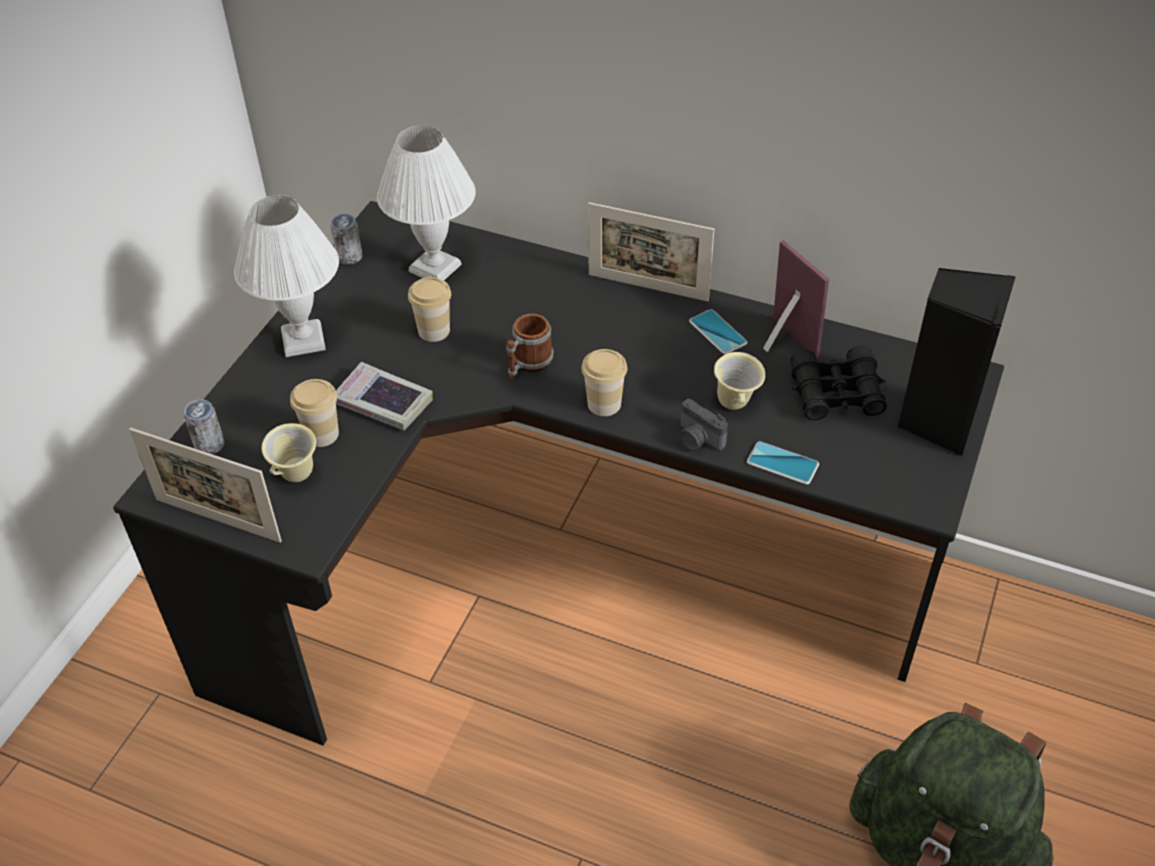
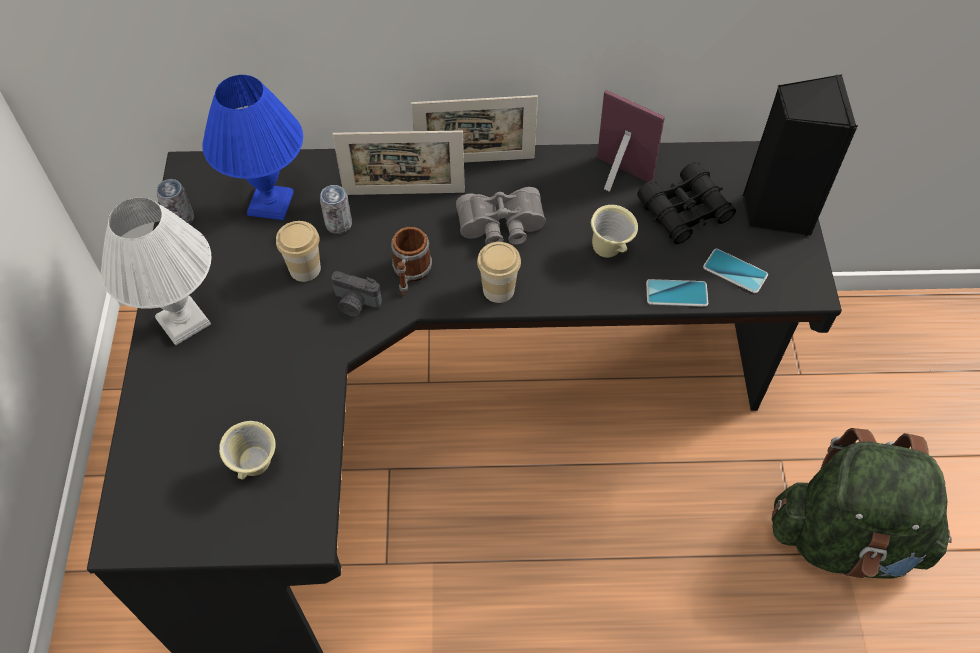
camera: 25 degrees left, 10 degrees up
(209, 445) = (151, 466): can -> can (338, 224)
(218, 520) = (203, 542): picture frame -> picture frame (404, 193)
(321, 434) = (256, 414): cup -> none
(383, 402) = (297, 360): book -> none
(435, 269) = (271, 204): white table lamp -> blue table lamp
(639, 352) = (501, 228): none -> grey binoculars
(697, 440) = (596, 296): camera -> camera (355, 304)
(717, 332) = (558, 186): phone -> phone (735, 271)

